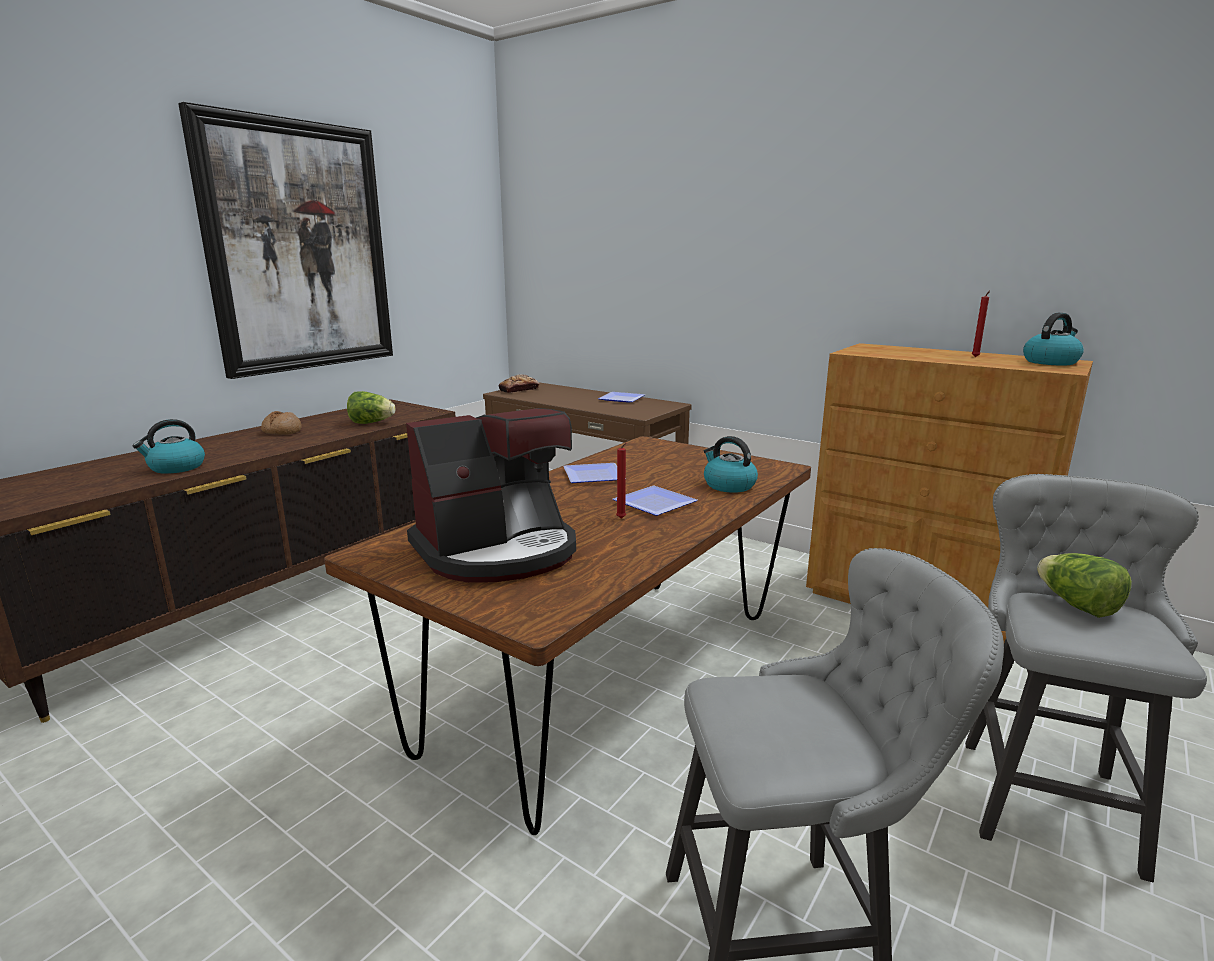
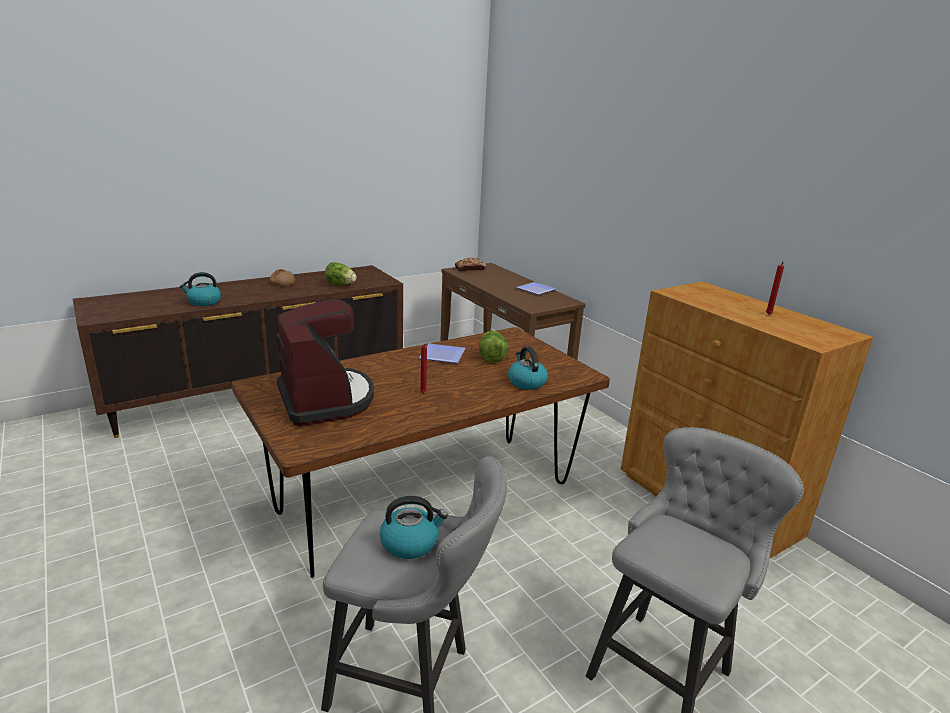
camera: 20 degrees right, 5 degrees up
(299, 248) = (313, 157): picture -> none
(498, 551) = (326, 399): coffee machine -> coffee machine turned 105 degrees counterclockwise
(651, 504) = (455, 386): plate -> none
(1050, 362) = (825, 332): kettle -> kettle (410, 543)
(1077, 605) = (690, 535): lettuce -> lettuce (491, 357)

